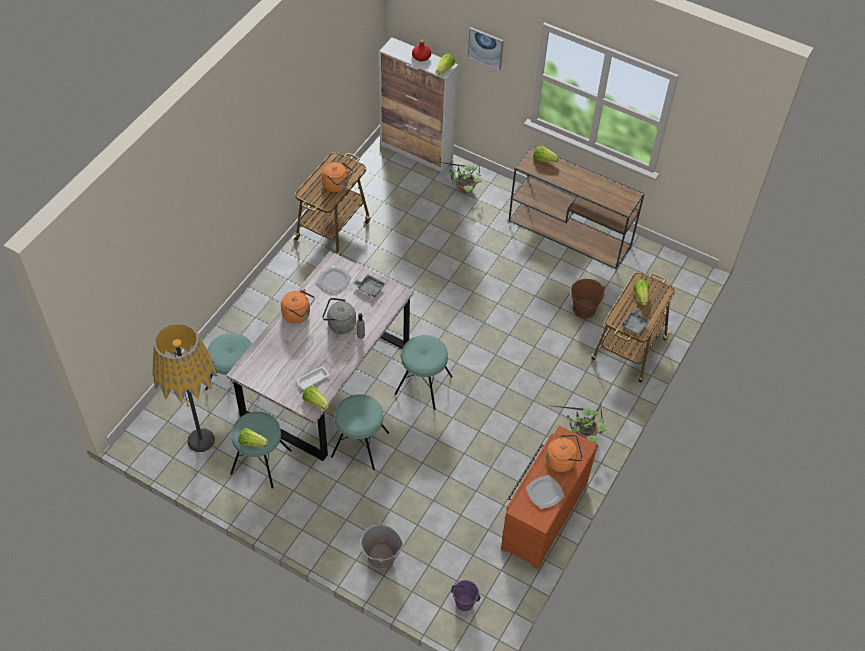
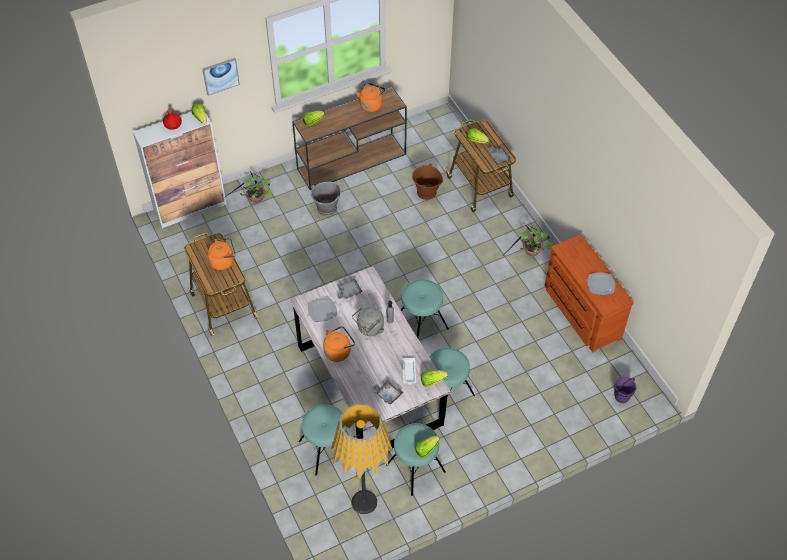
camera: 55 degrees left, 0 degrees up
(277, 375) = (387, 394): none -> grey tray
(381, 557) = (552, 429): grey bucket -> grey bucket (327, 208)
(562, 460) = (581, 260): orange kettle -> orange kettle (371, 104)

